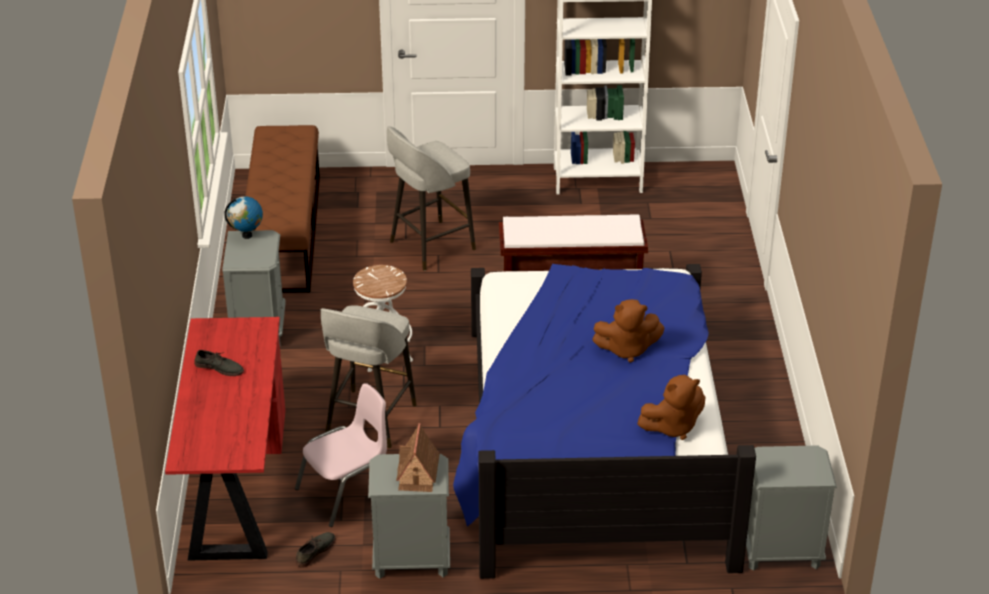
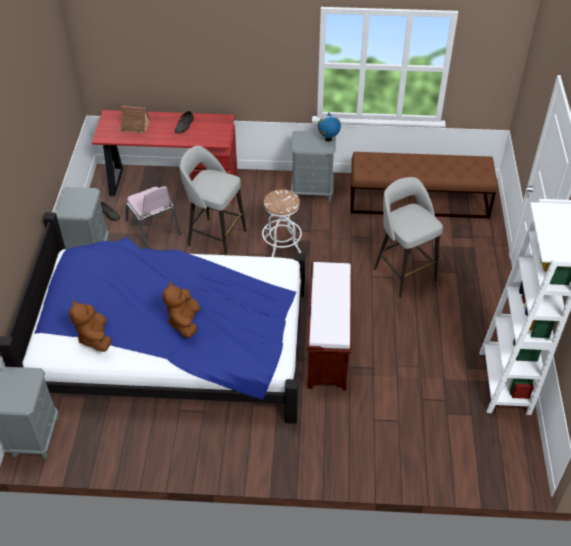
camera: 95 degrees right, 10 degrees up
(417, 473) = (76, 205): toy house -> toy house (134, 126)

